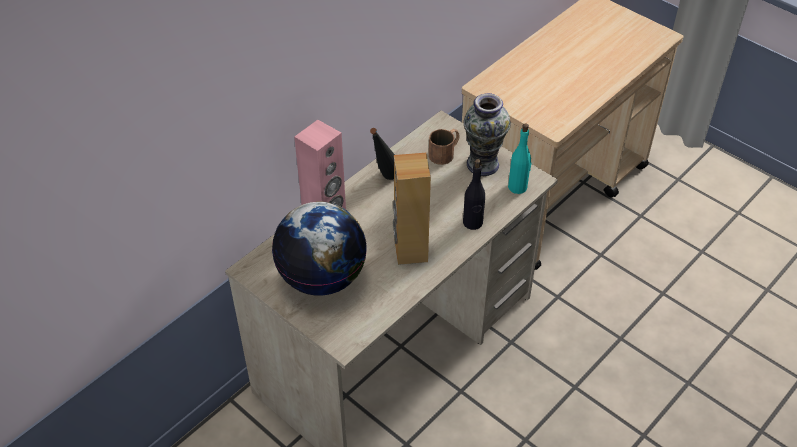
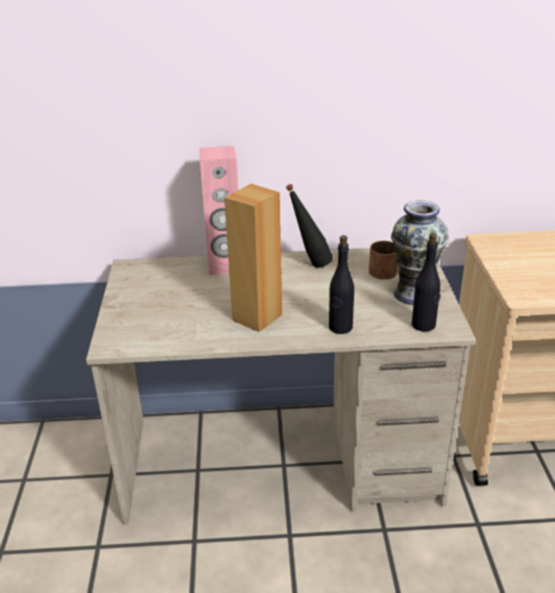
camera: 45 degrees right, 15 degrees down
(322, 278) = (165, 297): globe -> none
(518, 187) = (423, 325): turquoise bottle -> black bottle

